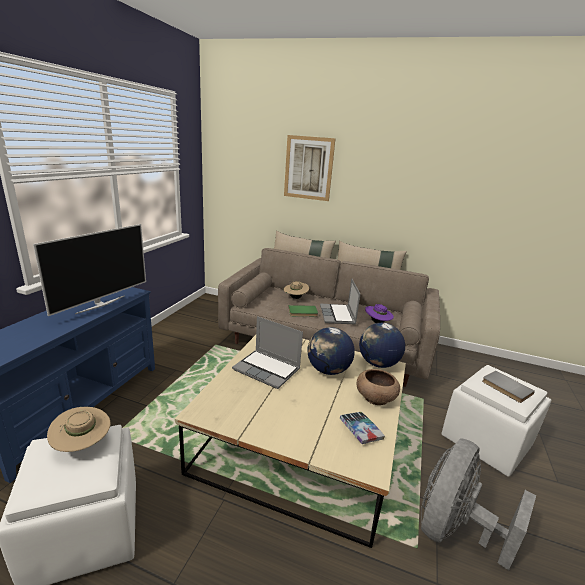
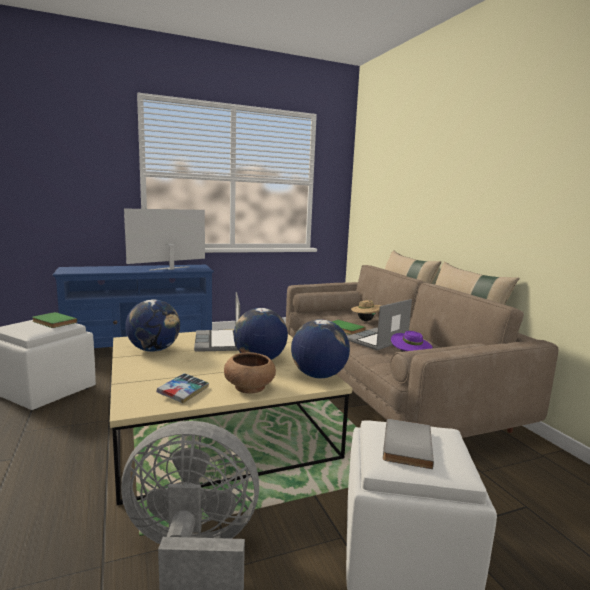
camera: 50 degrees right, 10 degrees down
(83, 444) = (53, 322): beige hat -> green book
(100, 304) = (170, 268): television -> television turned 150 degrees clockwise
(247, 408) = (154, 350): none -> globe
(308, 168) = (423, 172): picture -> none

